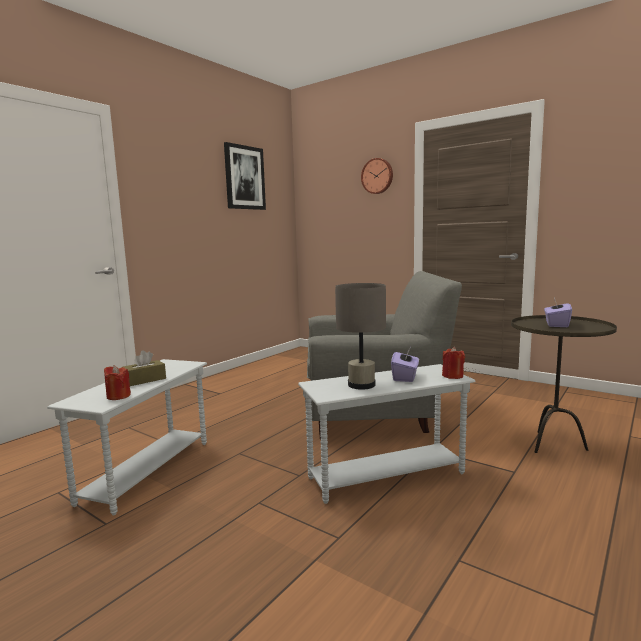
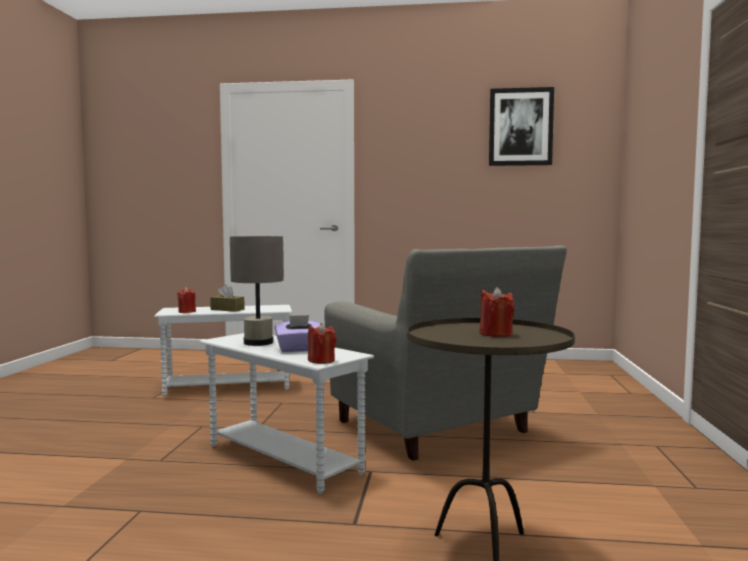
camera: 60 degrees right, 5 degrees down
(377, 176) = (672, 100): wall clock -> none
(556, 324) = (495, 334): purple tissue box -> red candle

